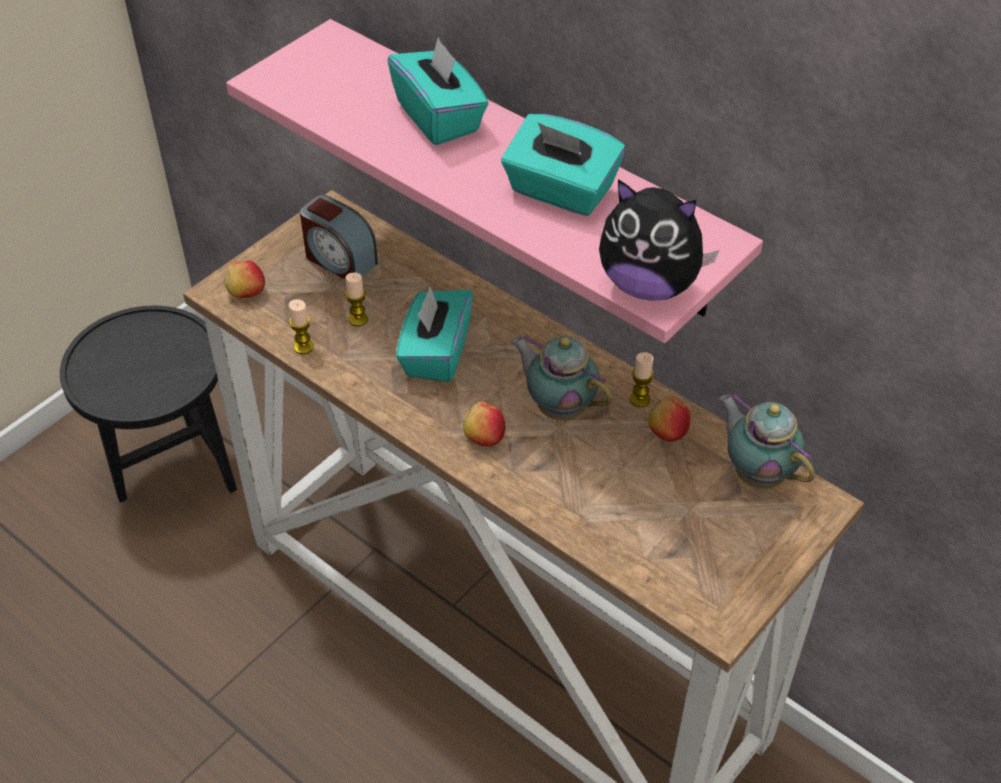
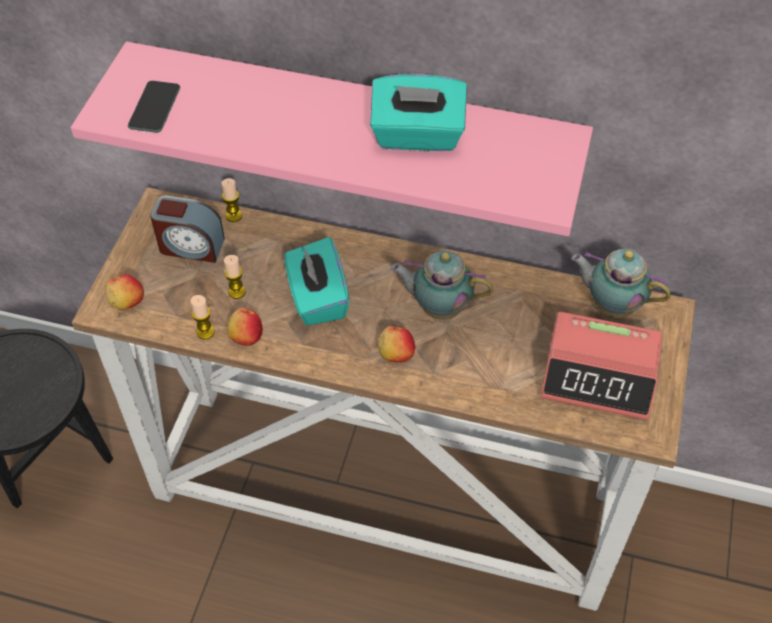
camera: 25 degrees left, 5 degrees up
(315, 87) = (154, 107): none -> phone
(439, 118) = (278, 103): turquoise tissue box -> none
(639, 399) = (495, 279): candle -> candle (234, 216)
(649, 285) = (535, 192): plush toy -> none
(667, 431) = (529, 296): apple -> apple (246, 336)
(697, 540) = (599, 374): none -> alarm clock

